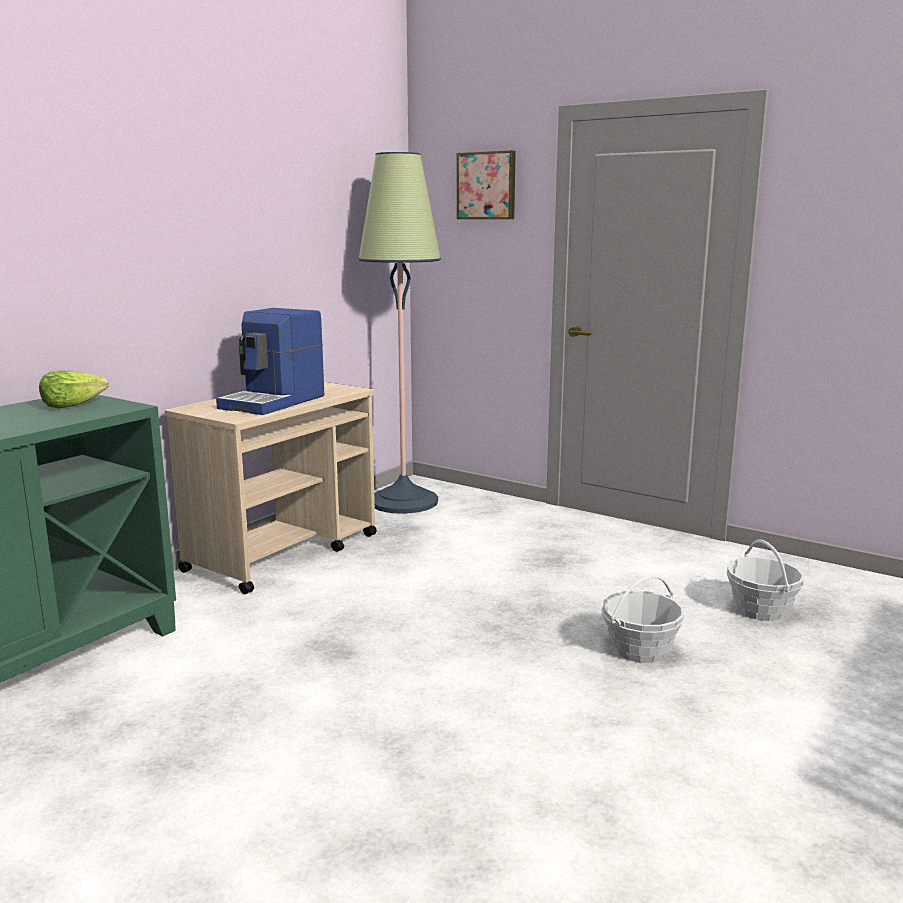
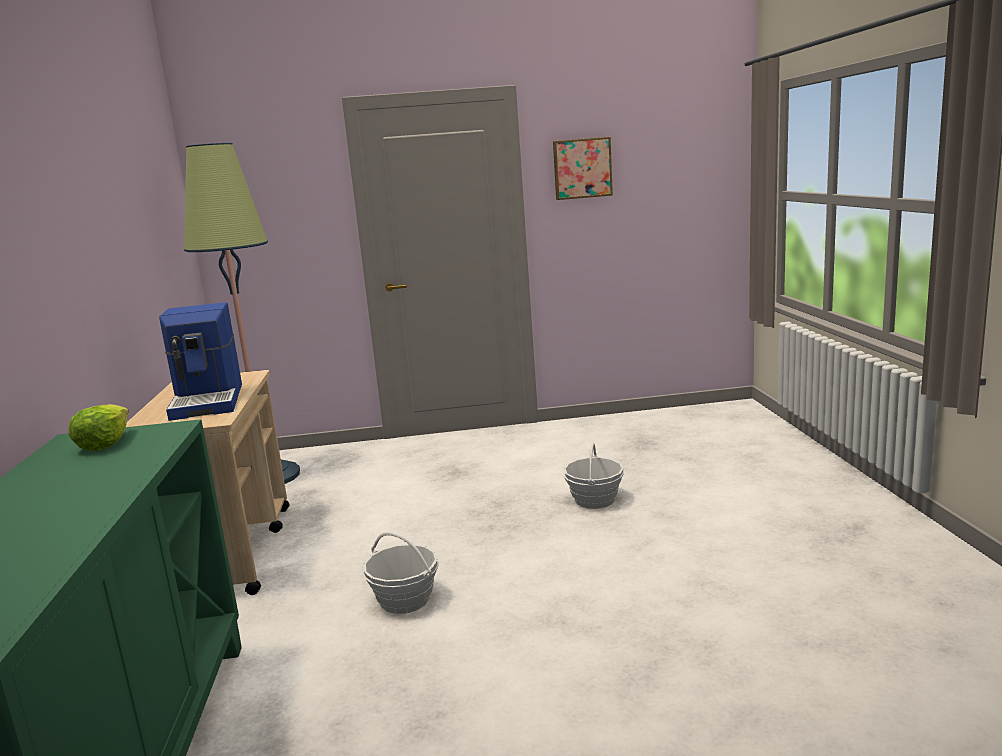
camera: 40 degrees left, 0 degrees up
(487, 186) = (277, 170): picture -> picture (582, 168)
(761, 609) = (618, 452): basket -> basket (405, 600)

